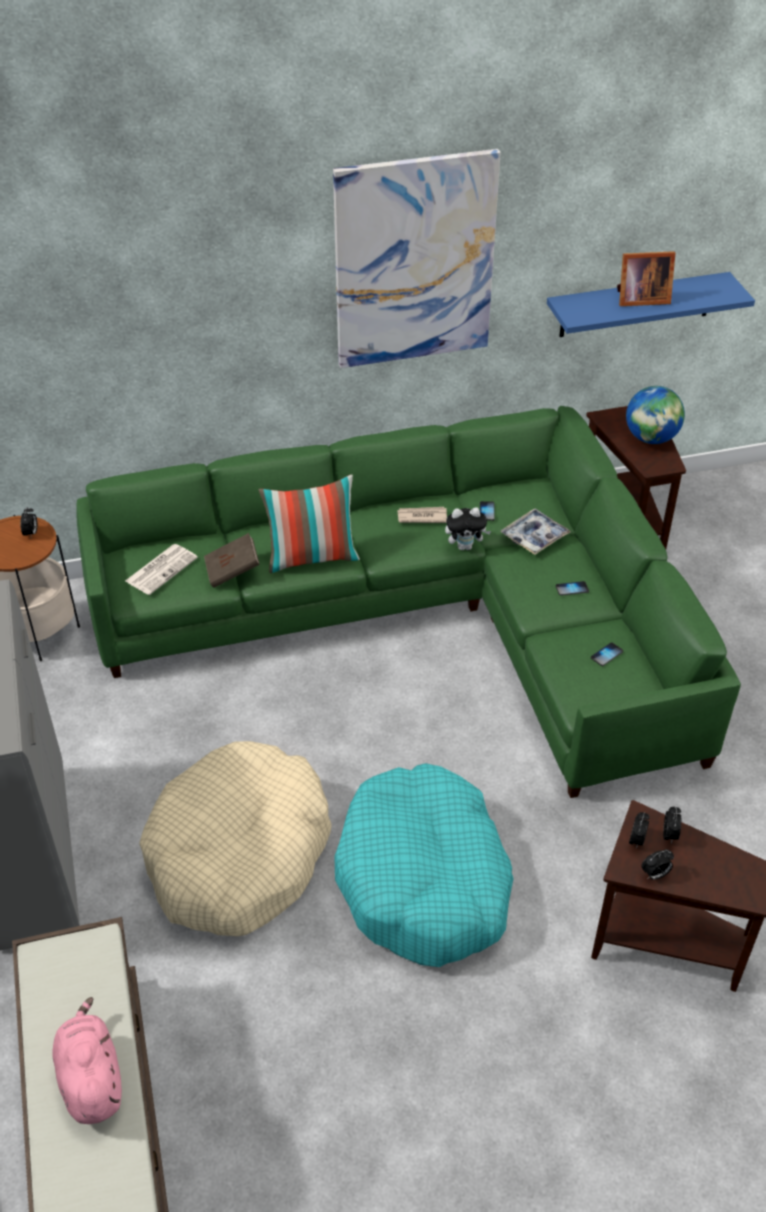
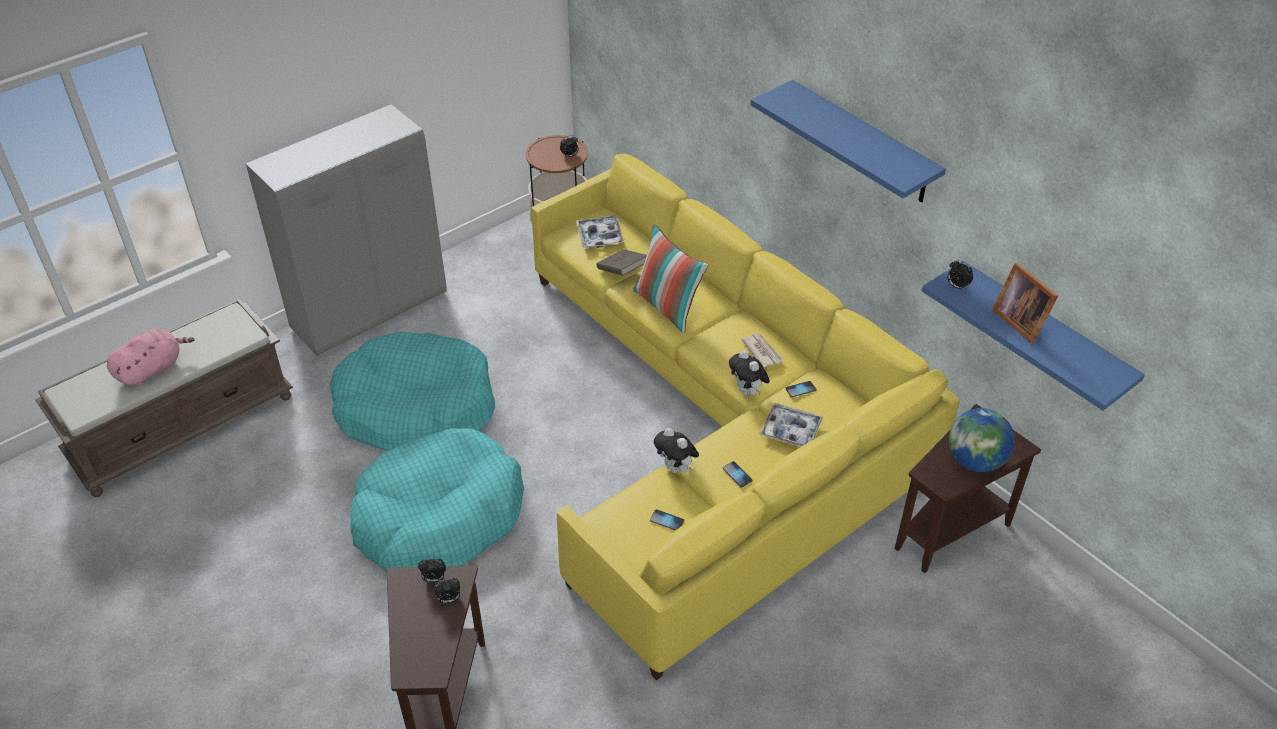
camera: 65 degrees right, 0 degrees up
(161, 569) = (600, 236): newspaper -> tray
(238, 853) = (416, 407): beige dog bed -> turquoise dog bed
(414, 261) = (862, 143): picture -> blue shelf
(425, 616) = (716, 427): green sofa -> yellow sofa
(537, 629) = (676, 468): none -> plush toy
(655, 874) = (403, 599): alarm clock -> alarm clock (956, 286)

